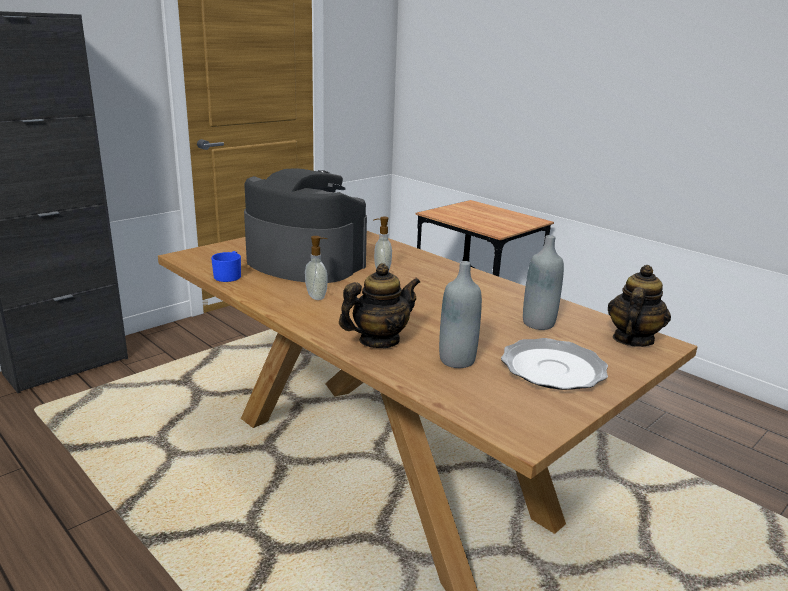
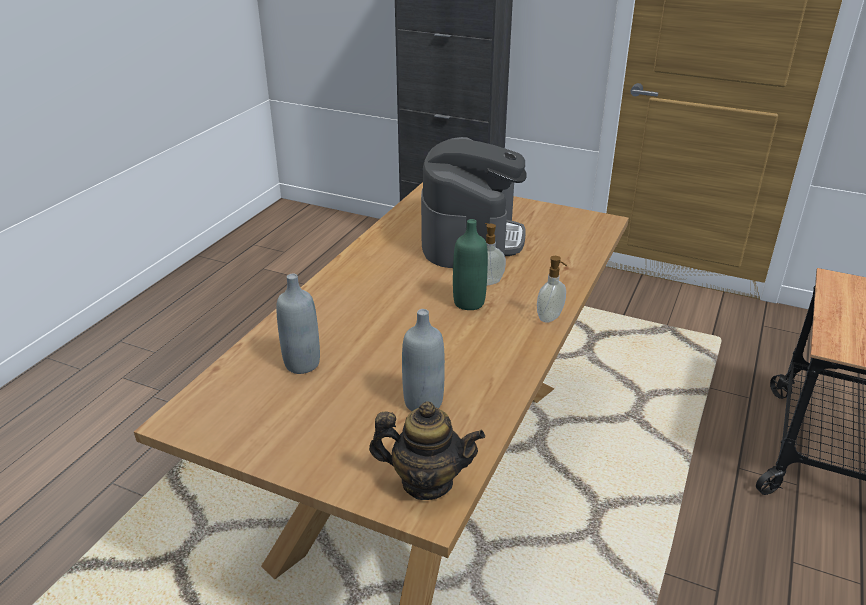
camera: 70 degrees right, 10 degrees up
(229, 275) = (407, 217): blue mug -> none
(317, 296) = (394, 266): soap dispenser -> soap dispenser (550, 318)
(379, 341) = (319, 316): teapot -> none
(407, 283) = (469, 302): none -> green bottle
(553, 368) = (313, 425): plate -> none

